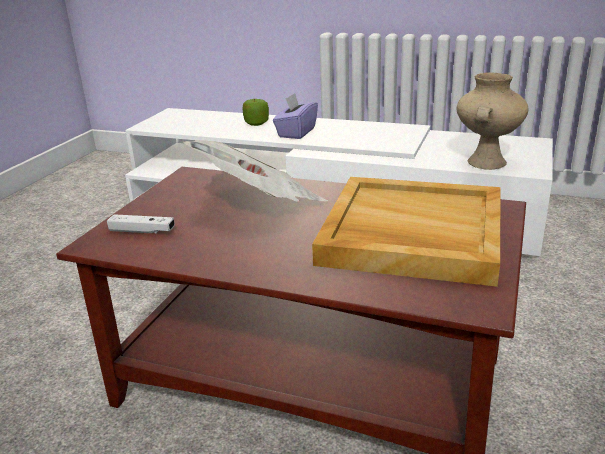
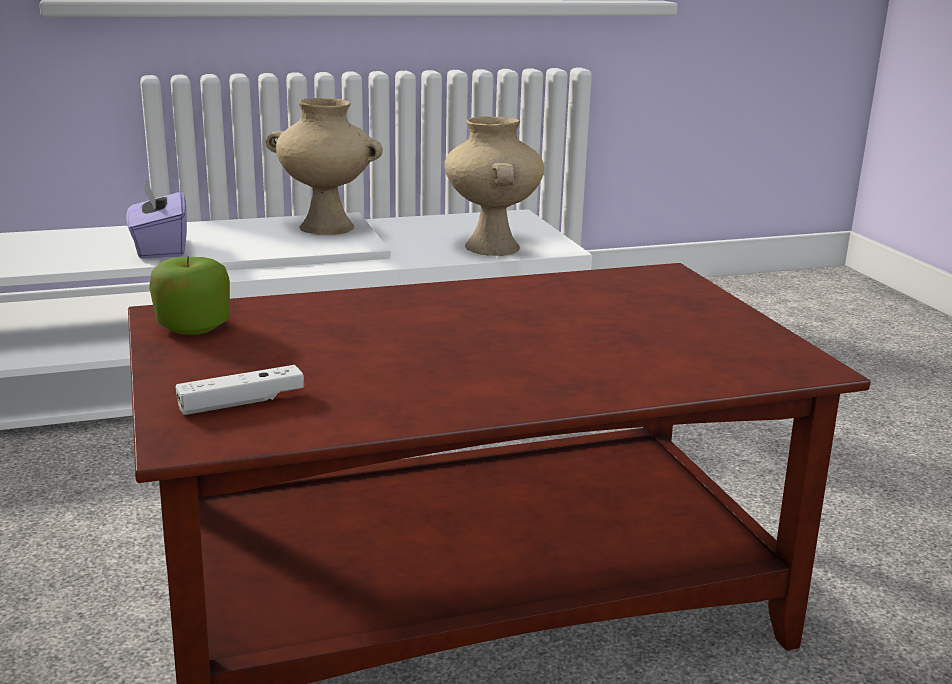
camera: 40 degrees left, 5 degrees down
(256, 123) = (60, 244): apple -> apple (193, 326)
(261, 204) = (369, 328): newspaper -> none
(398, 133) = (328, 227): none -> beige vase
(410, 234) = (624, 319): beige tray -> none

